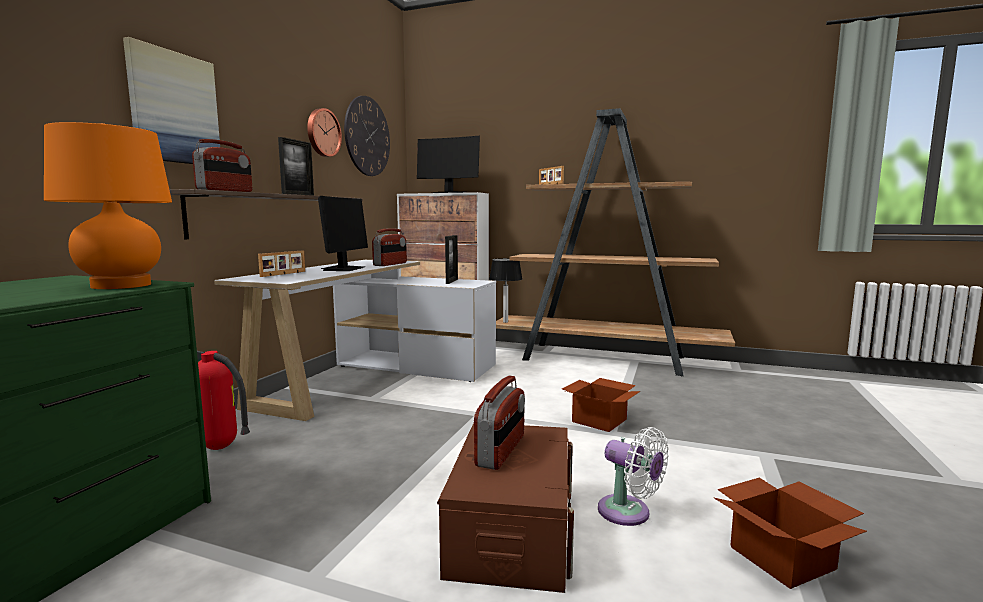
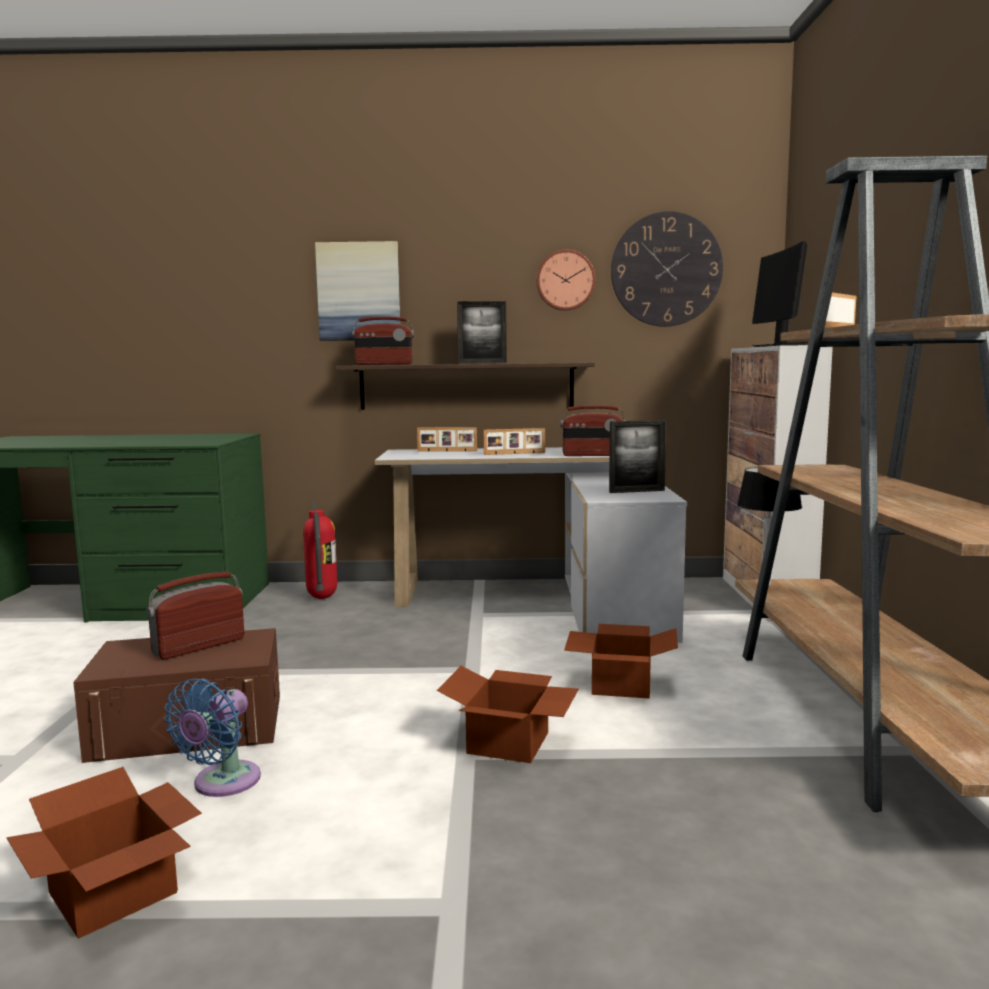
camera: 70 degrees right, 0 degrees up
(121, 285) = (193, 442): orange table lamp -> none
(344, 269) = (514, 454): monitor -> picture frame
(501, 451) = (199, 646): radio -> radio turned 135 degrees clockwise
(537, 386) = (619, 684): none -> cardboard box
(629, 513) = (222, 783): white fan -> blue fan

